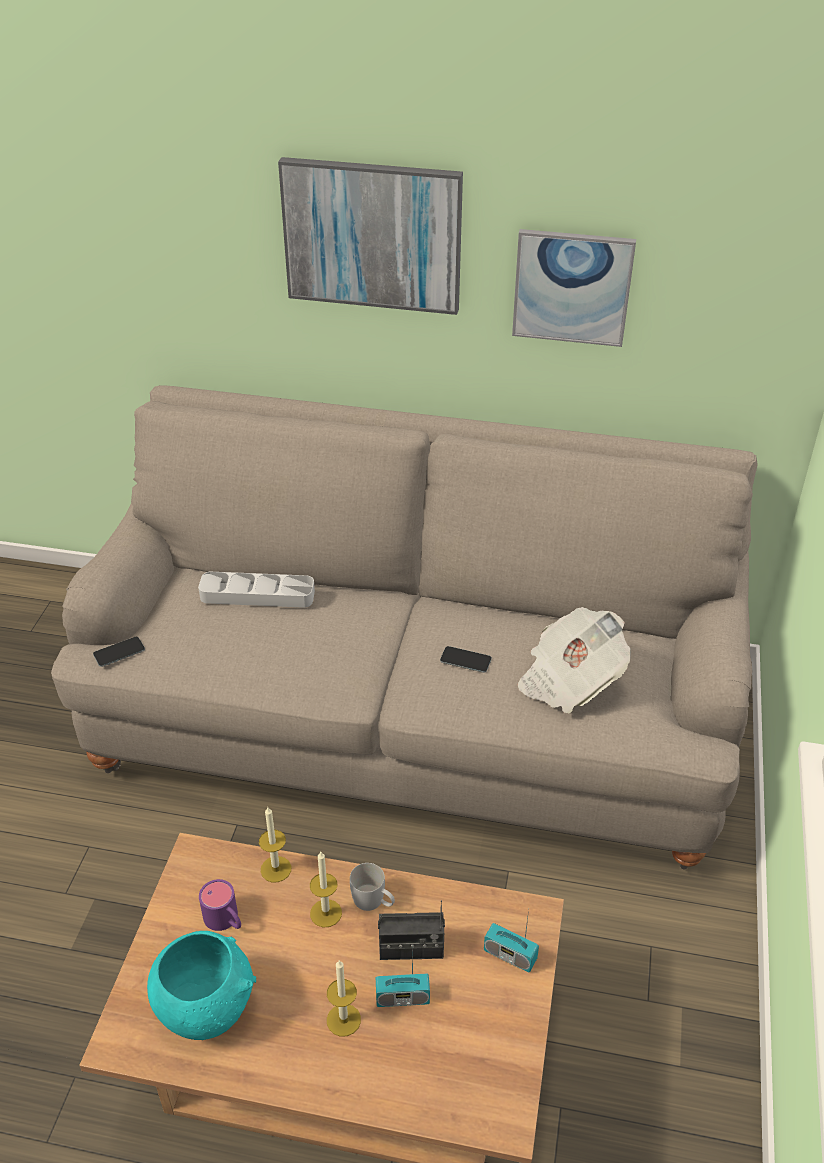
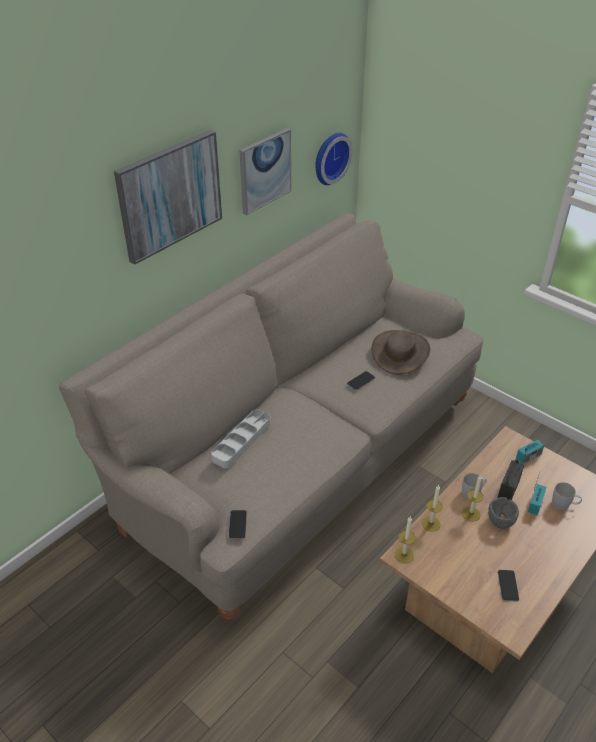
camera: 60 degrees left, 0 degrees up
(205, 1008) = (508, 585): turquoise bowl -> phone
(225, 920) = (454, 557): purple mug -> none
(335, 958) = (500, 521): none -> grey bowl
(343, 1020) = (538, 531): candle -> candle (404, 555)
(430, 1043) = (564, 504): none -> white mug
(569, 679) = (400, 353): newspaper -> brown hat
(740, 337) = (329, 157): none -> wall clock

